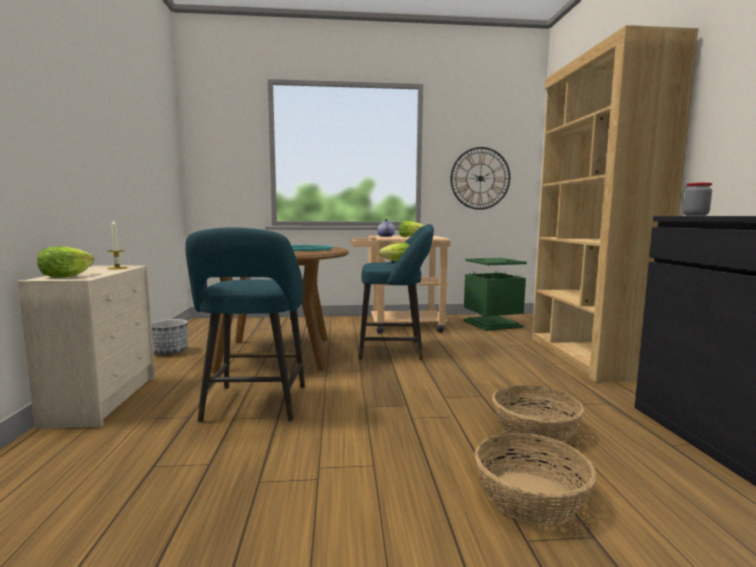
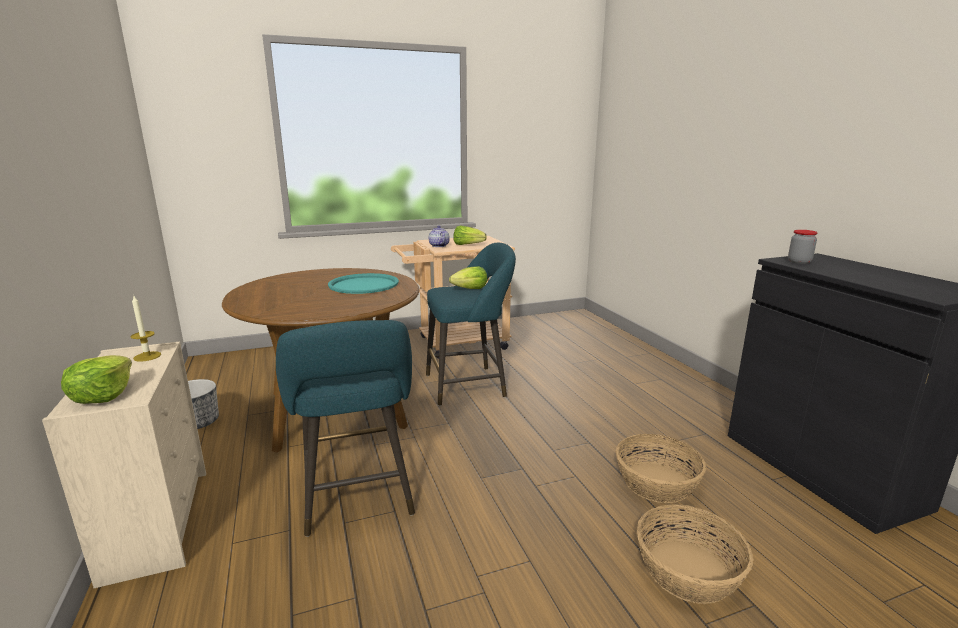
camera: 15 degrees left, 10 degrees up
(480, 178) = (532, 163): wall clock -> none
(491, 324) = (551, 329): green trash can -> none
(586, 357) = (661, 370): brown bookcase -> none

